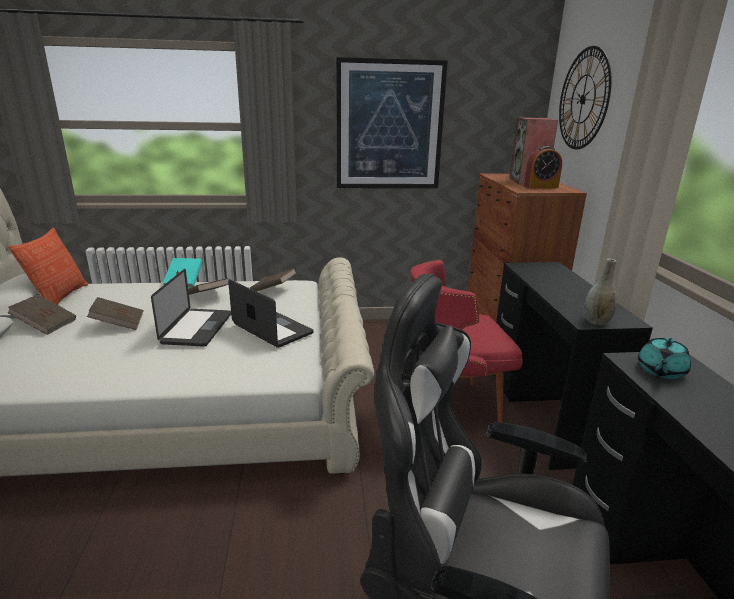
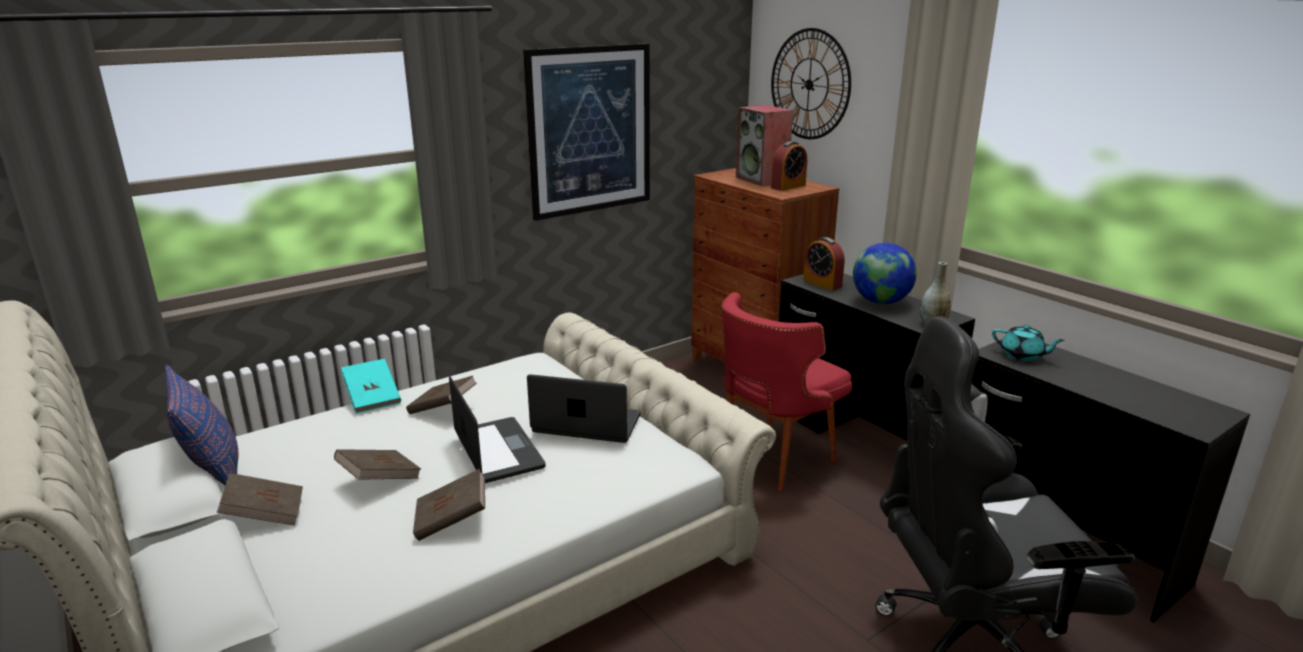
camera: 30 degrees left, 0 degrees up
(60, 298) = (214, 474): orange pillow -> blue pillow
(273, 290) = (514, 377): brown book -> brown book (452, 520)
(536, 271) = (822, 283): none -> alarm clock
(570, 294) = (881, 302): none -> globe
(660, 371) = (1022, 356): turquoise teapot -> turquoise teapot turned 60 degrees counterclockwise

